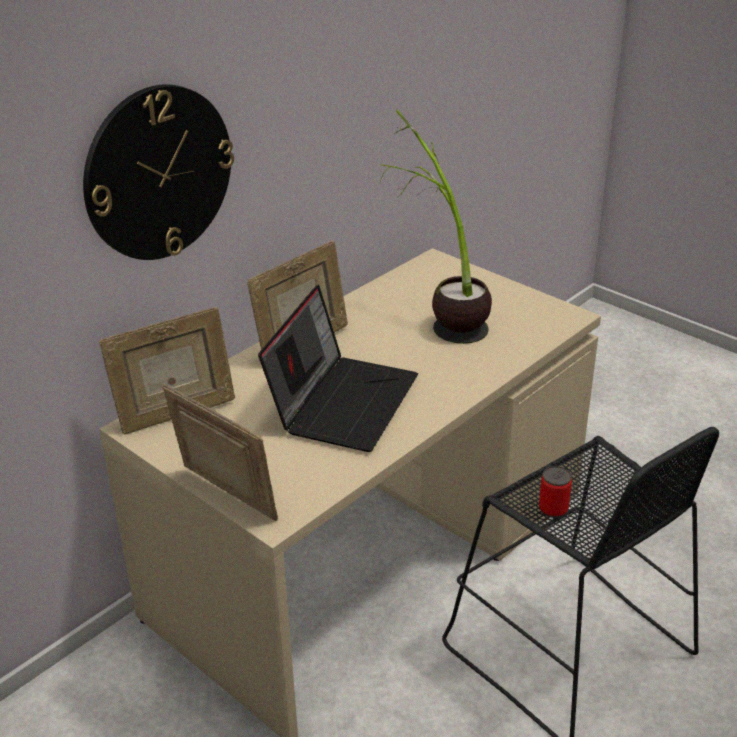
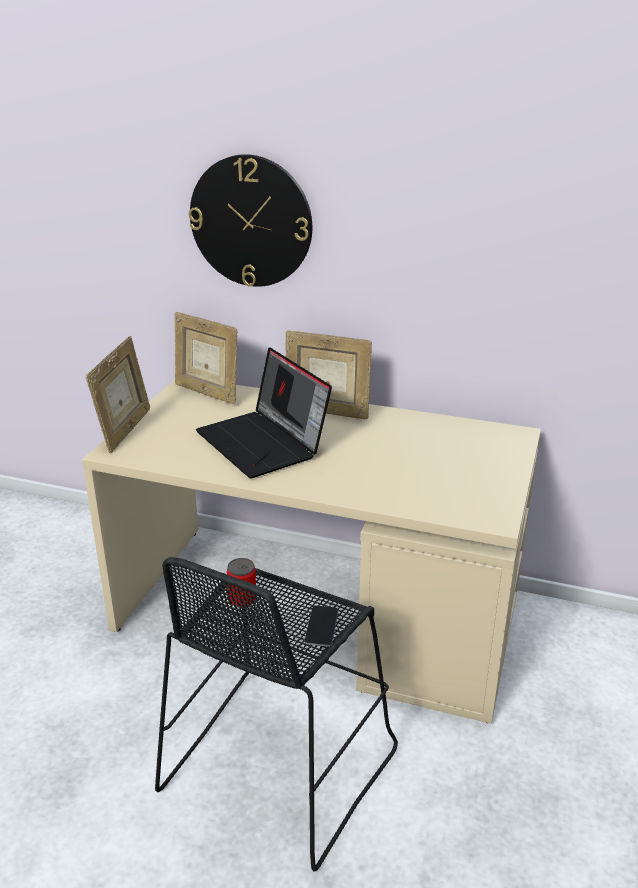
camera: 65 degrees right, 5 degrees down
(343, 401) = (264, 443): laptop -> laptop turned 60 degrees clockwise
(440, 313) = (430, 455): potted plant -> none
(617, 470) = (321, 626): none -> phone

